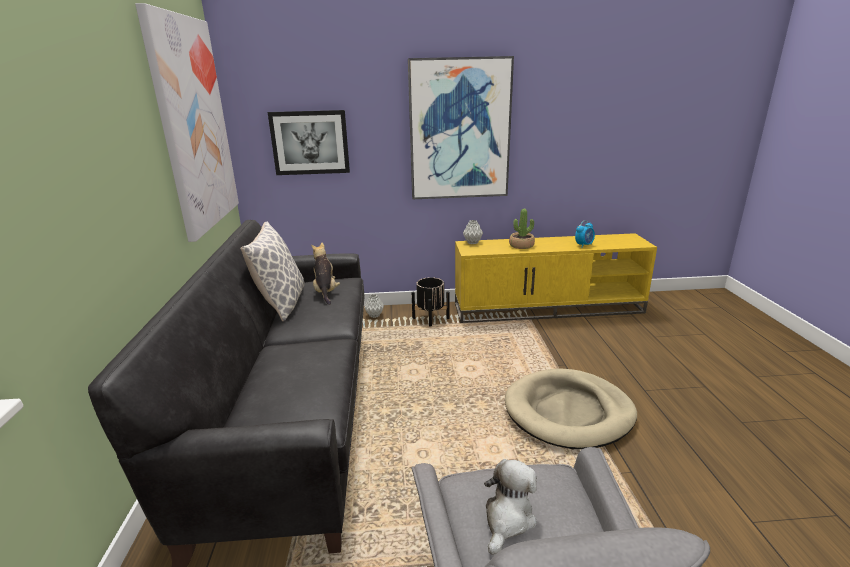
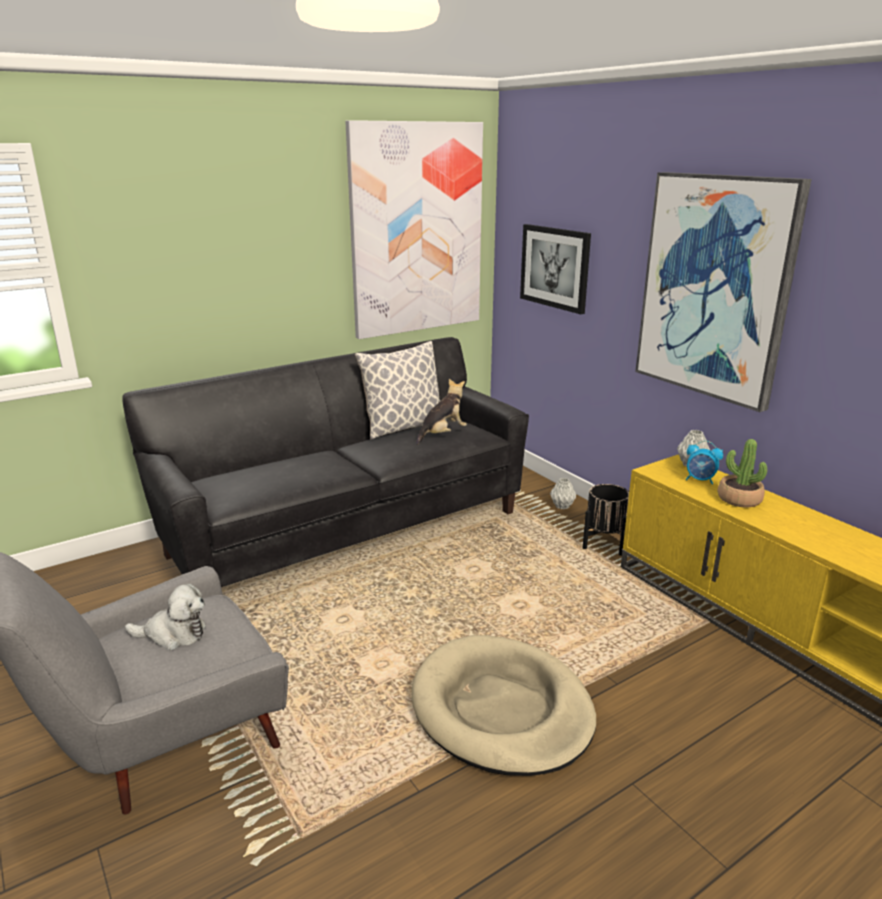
camera: 60 degrees right, 0 degrees up
(584, 245) = (834, 549): alarm clock -> alarm clock (700, 480)

